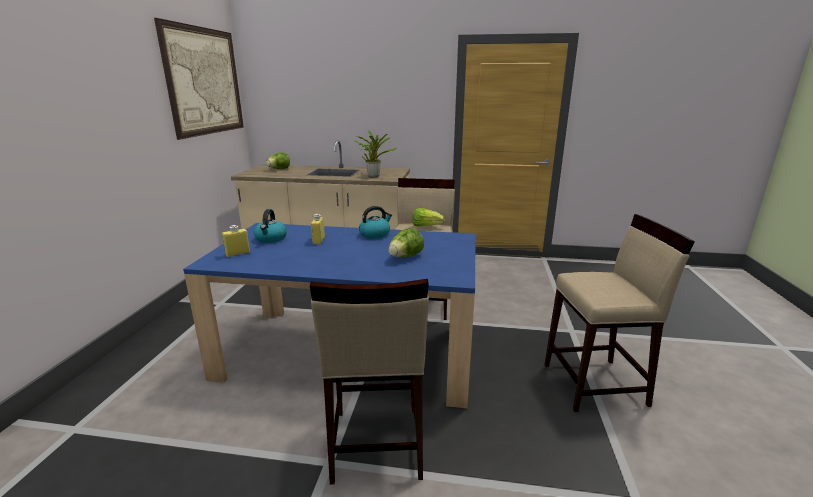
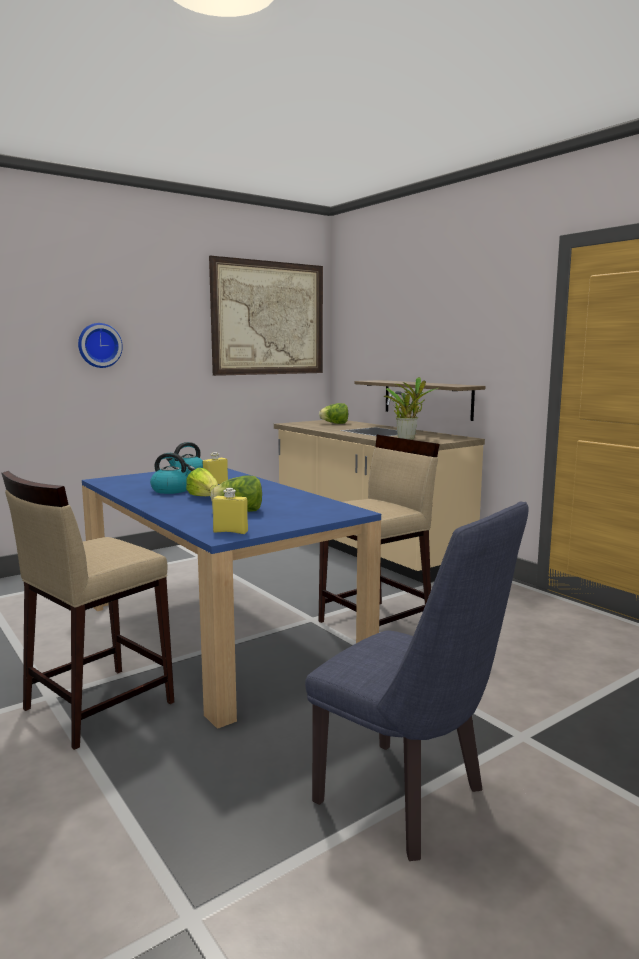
camera: 45 degrees right, 10 degrees down
(79, 119) = (99, 345): none -> wall clock
(238, 254) = (136, 479): yellow bottle -> yellow bottle (230, 532)
(354, 144) = (427, 399): none -> shelf
(375, 234) = (276, 491): kettle -> kettle (172, 490)
(426, 226) = (380, 504): lettuce -> lettuce (204, 497)
(595, 385) = (411, 802): beige stool -> blue chair

